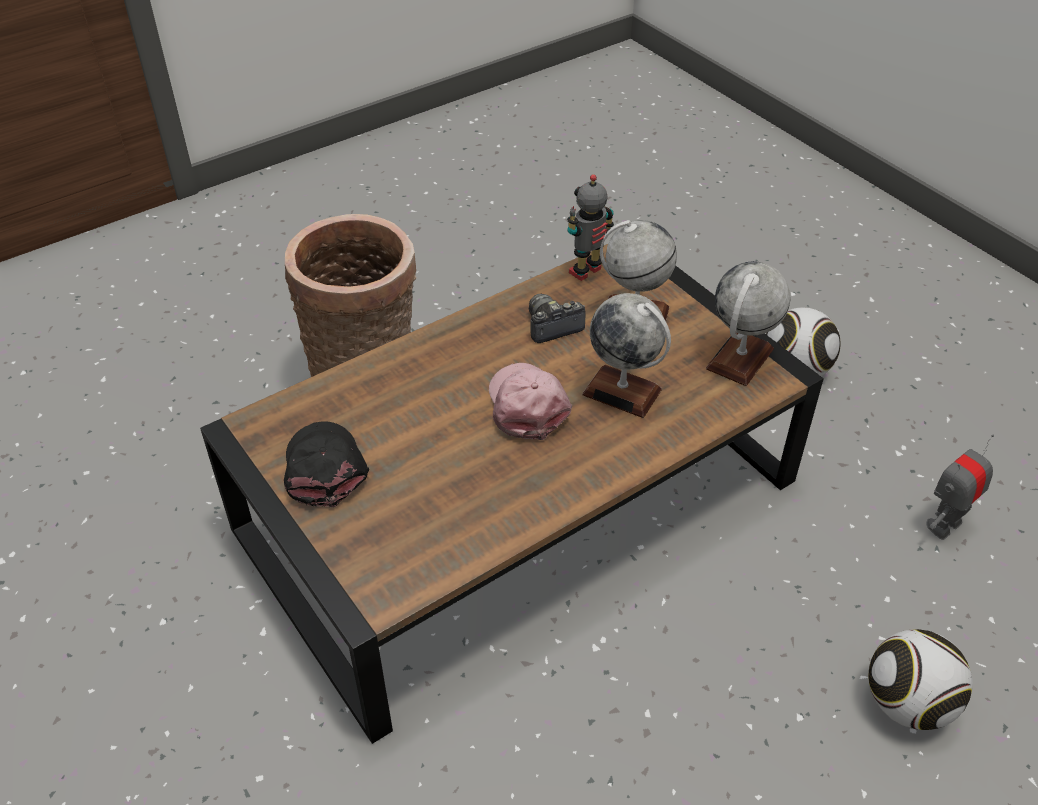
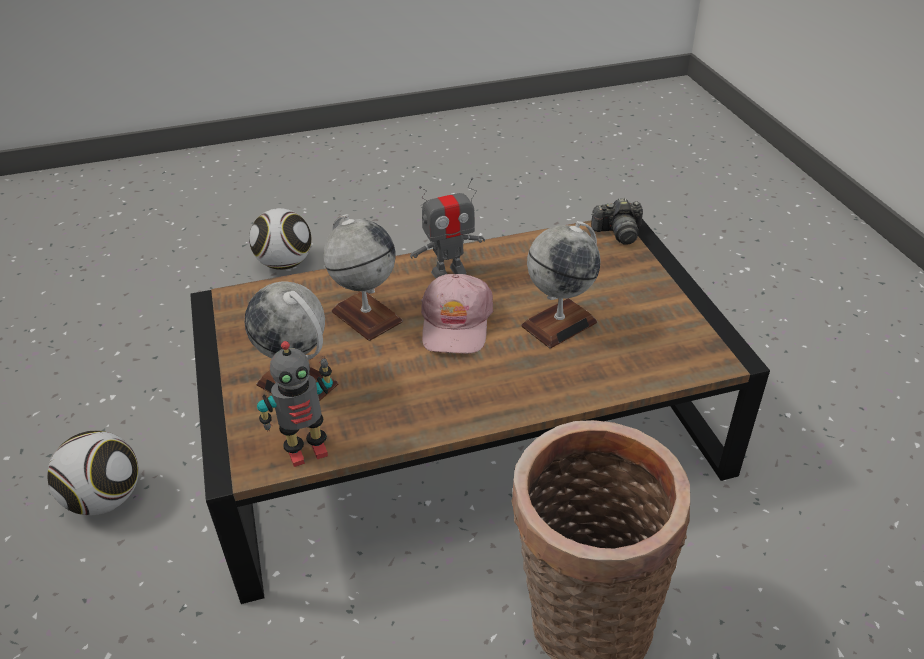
camera: 160 degrees left, 5 degrees down
(324, 468) = (649, 311): black cap -> none
(552, 327) = (389, 391): camera -> camera (618, 233)
(740, 359) = (241, 321): globe -> globe (559, 324)
(944, 525) = (146, 340): toy robot -> toy robot (449, 272)

